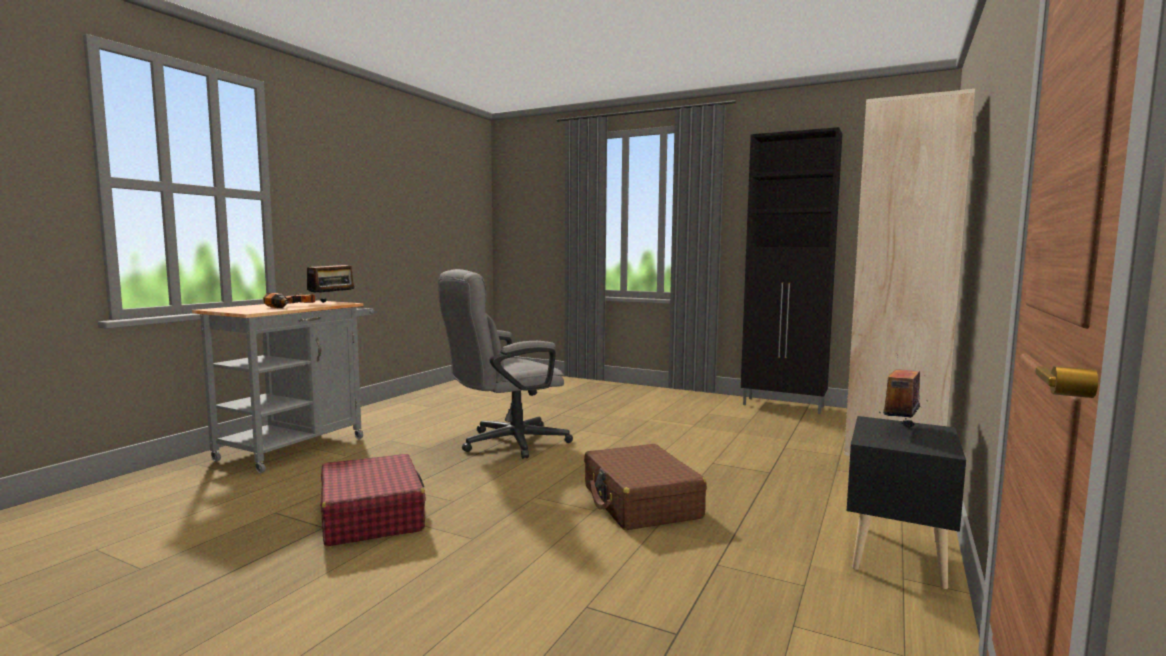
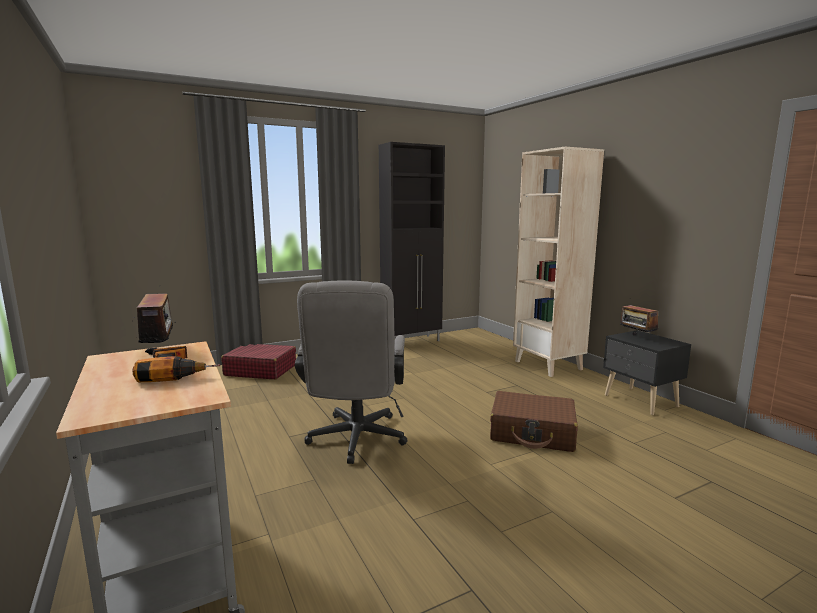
camera: 55 degrees left, 5 degrees up
(372, 515) = (465, 552): red suitcase -> red suitcase (260, 370)

